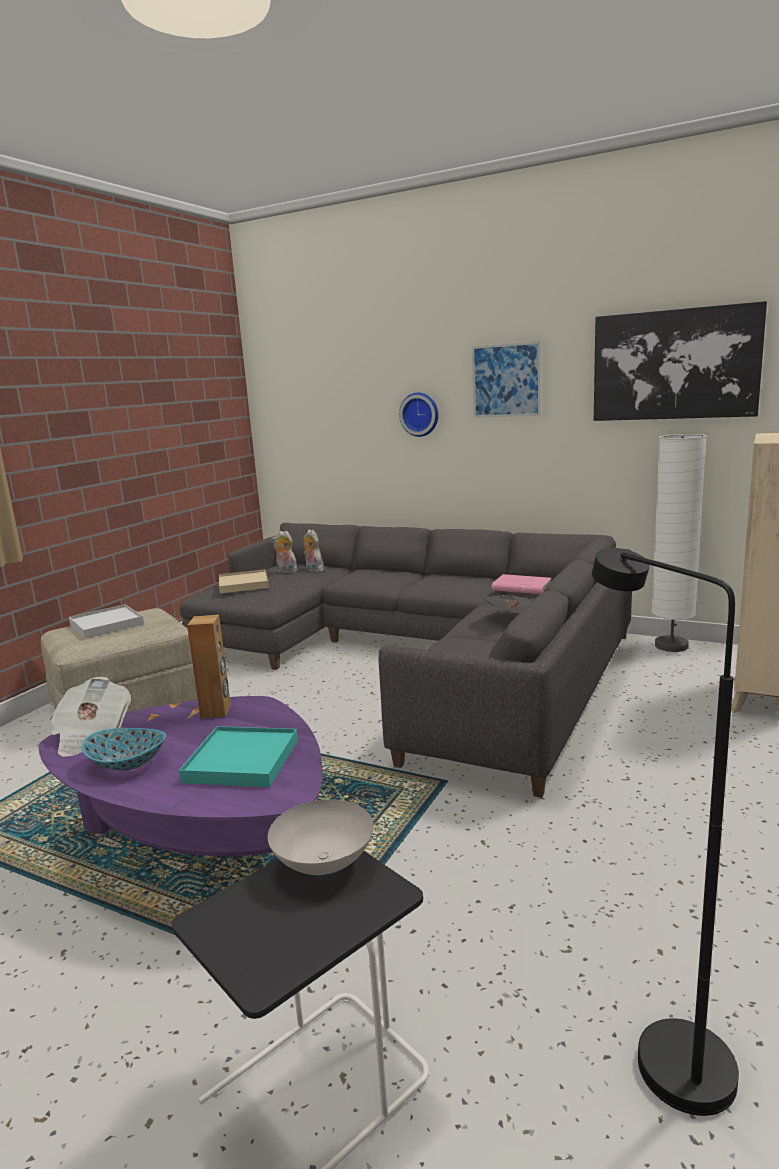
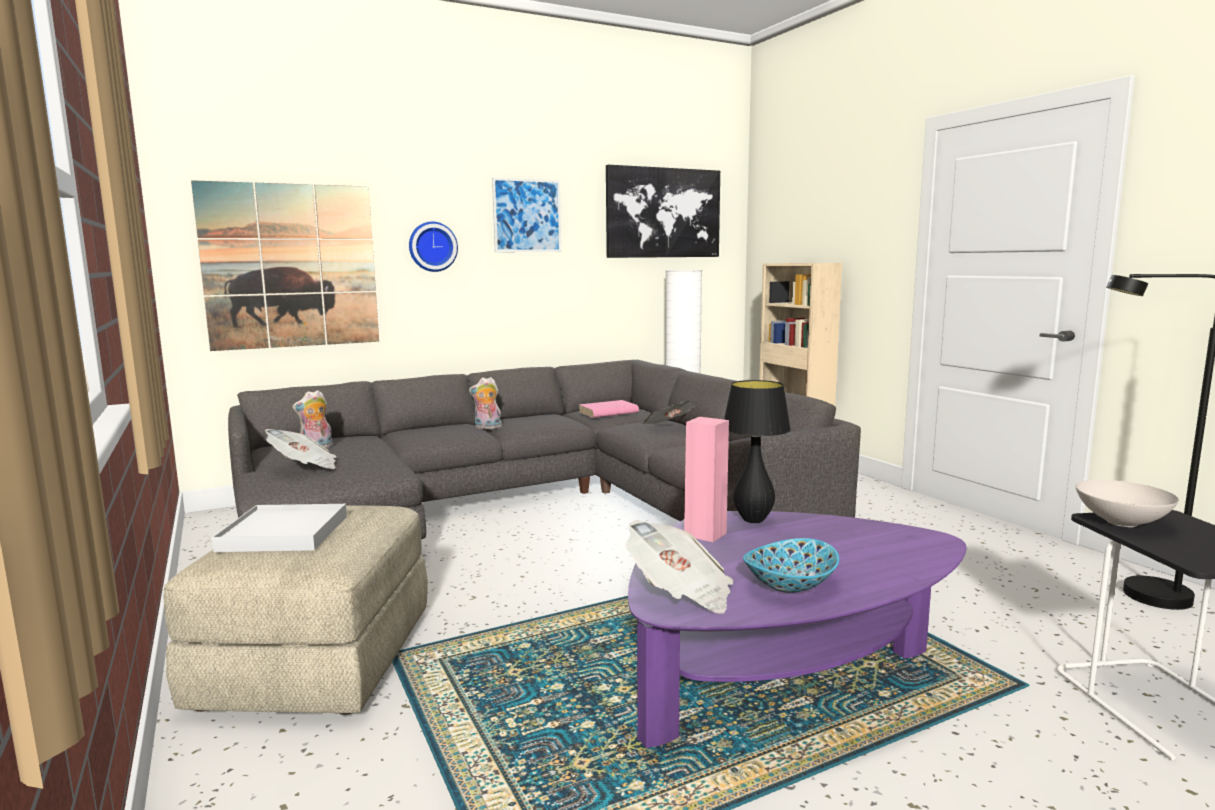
camera: 55 degrees left, 5 degrees down
(216, 711) = (705, 534): brown speaker -> pink speaker
(241, 761) = (845, 543): turquoise tray -> none
(243, 584) = (304, 466): beige tray -> newspaper
(266, 716) = (753, 520): none -> black table lamp
(313, 570) = (345, 441): plush toy -> plush toy (487, 428)
(323, 432) = (291, 266): none -> picture

